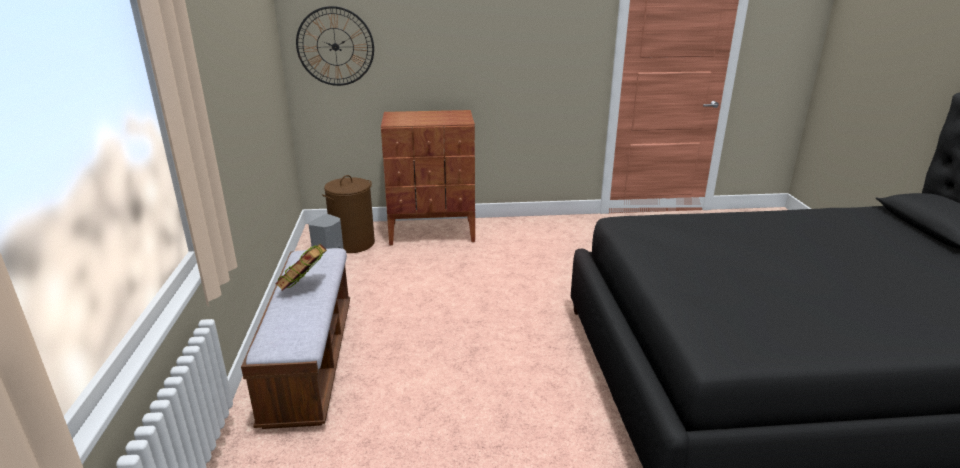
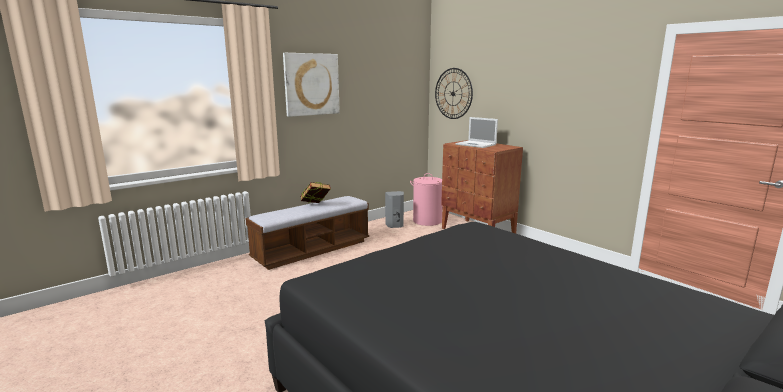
camera: 55 degrees right, 10 degrees down
(210, 72) = (311, 84): none -> picture
(353, 243) = (427, 221): brown laundry basket -> pink laundry basket
(421, 119) = (476, 144): none -> laptop

